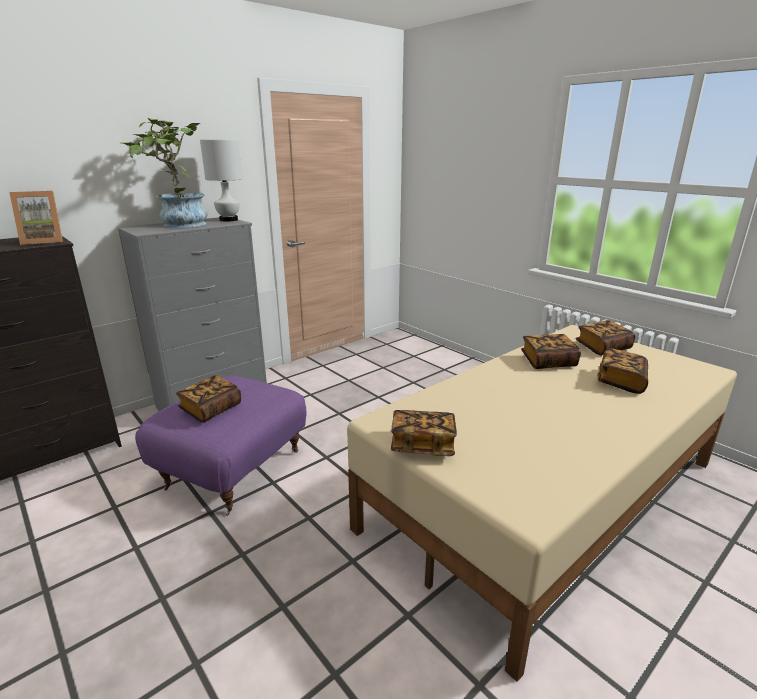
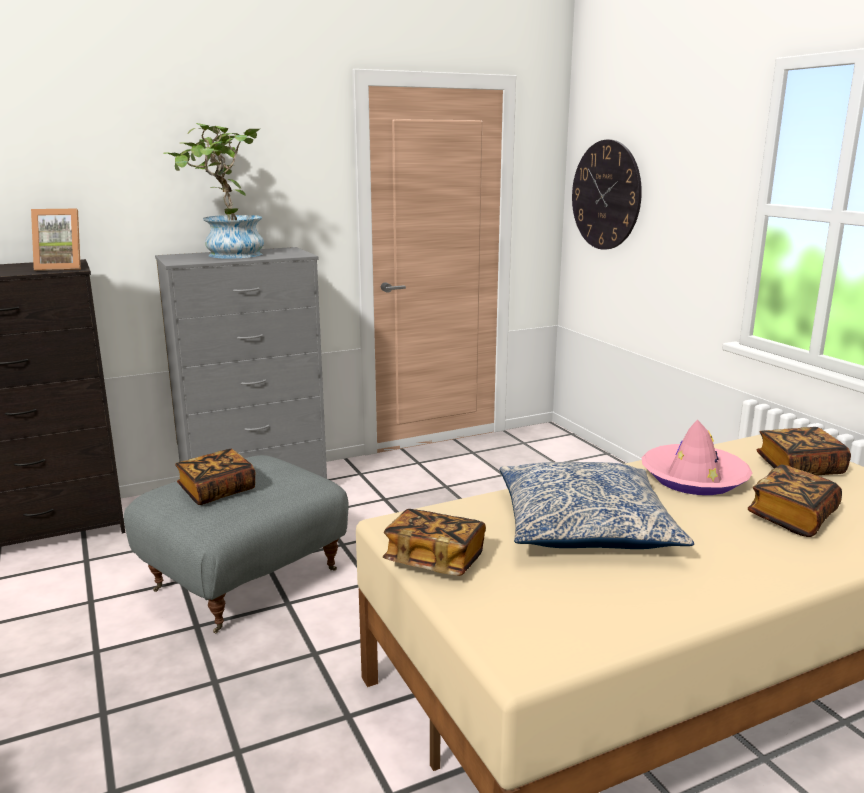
camera: 15 degrees right, 5 degrees down
(229, 220) = (294, 251): white table lamp -> none
(233, 469) = (245, 579): purple ottoman -> grey ottoman
(434, 173) = (606, 195): none -> wall clock
(504, 404) = (584, 526): none -> pillow
(548, 362) = (693, 478): book -> pink hat

